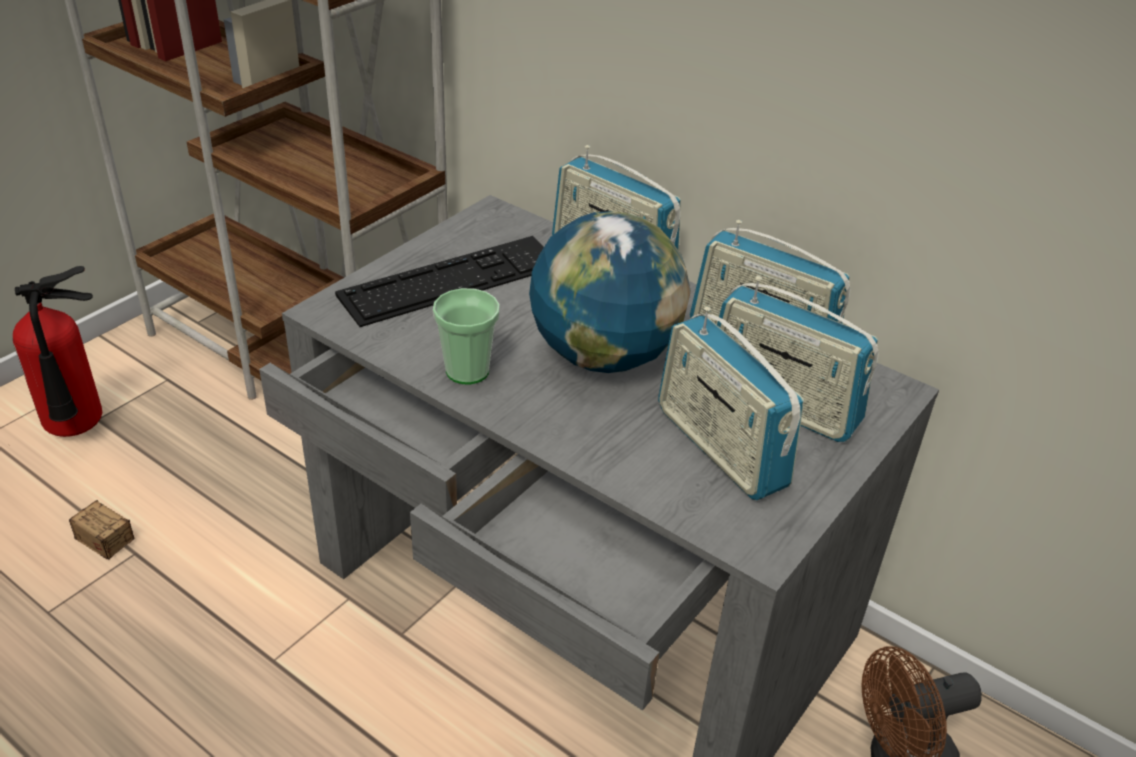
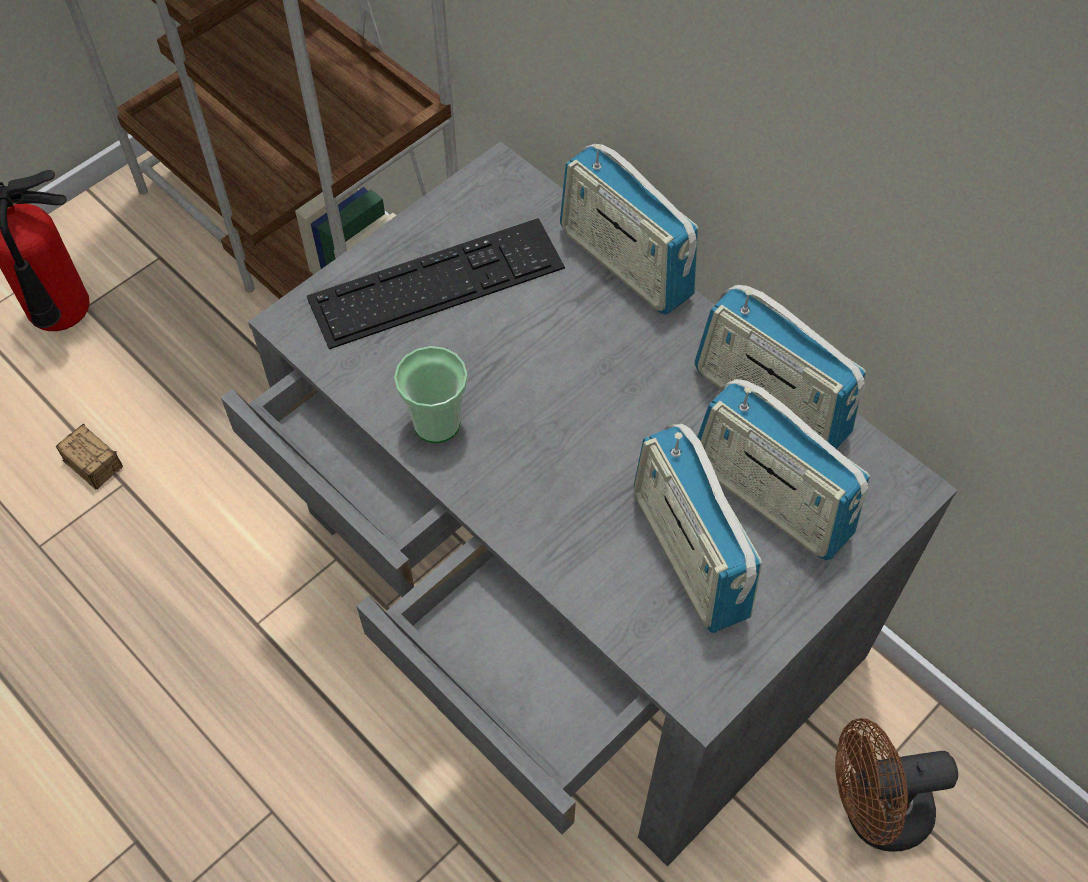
camera: 10 degrees right, 20 degrees up
(604, 355) = (589, 411): globe -> none

